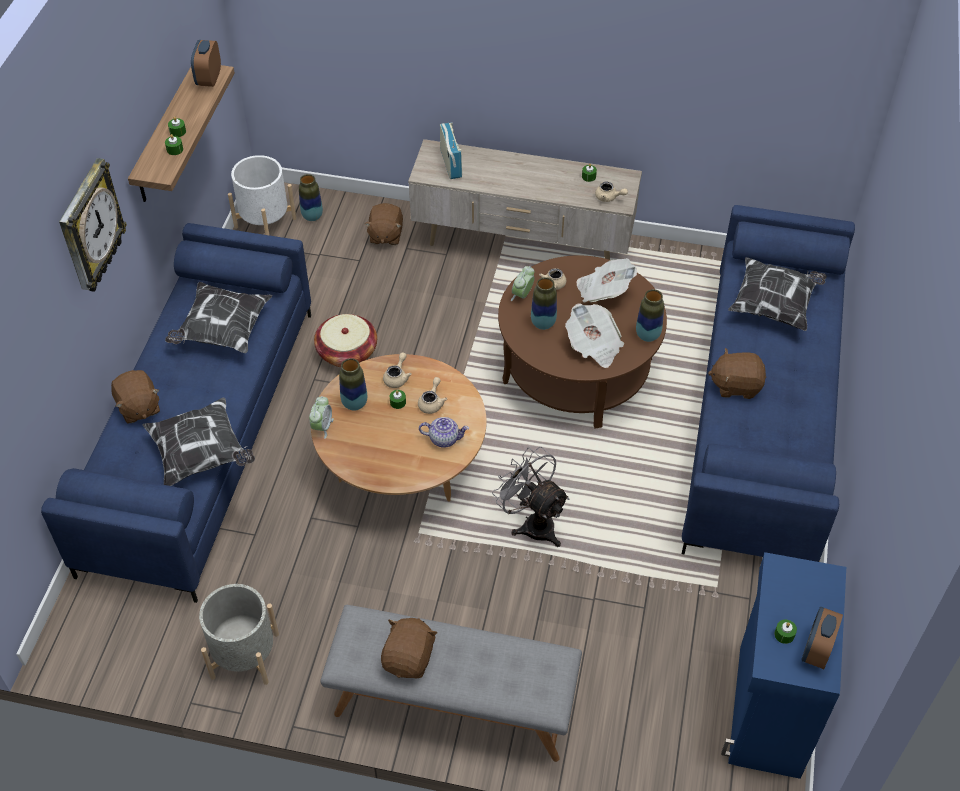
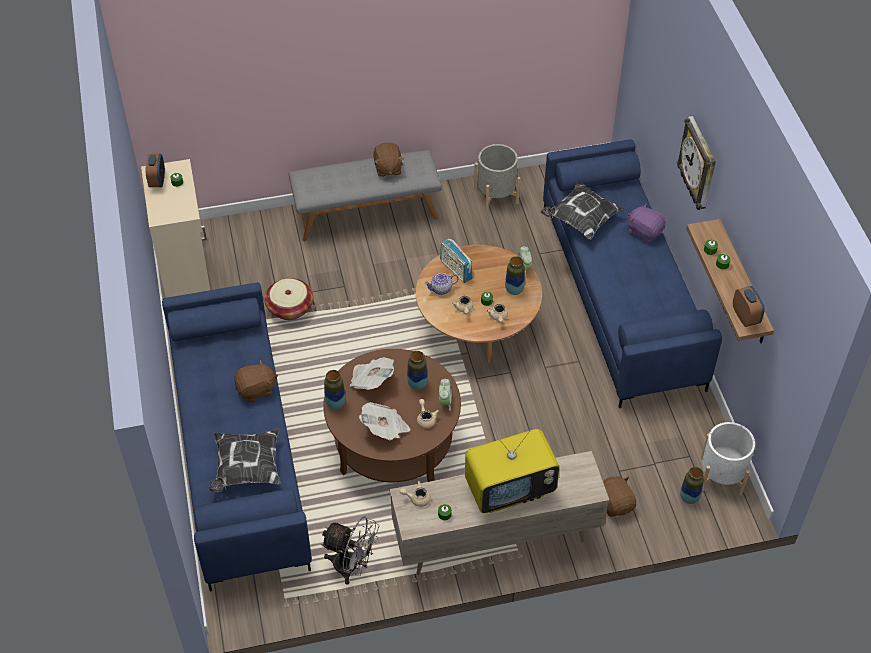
camera: 155 degrees right, 0 degrees up
(138, 407) = (644, 231): brown plush toy -> purple plush toy
(222, 331) = (637, 297): pillow -> none
(347, 352) = (571, 389): basket -> basket (290, 307)
(450, 163) = (568, 482): radio -> radio (456, 269)
(511, 176) = (510, 489): none -> television
(532, 523) = (371, 321): grey fan -> grey fan (352, 567)
(766, 711) = (186, 270): blue cabinet -> beige cabinet

